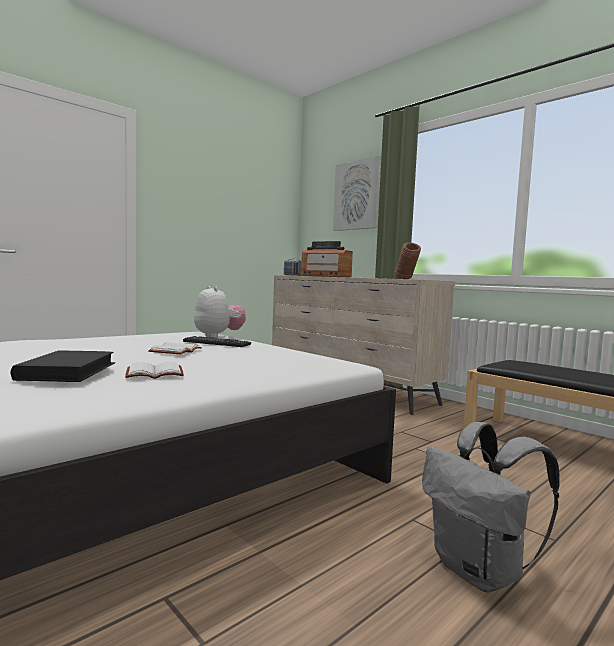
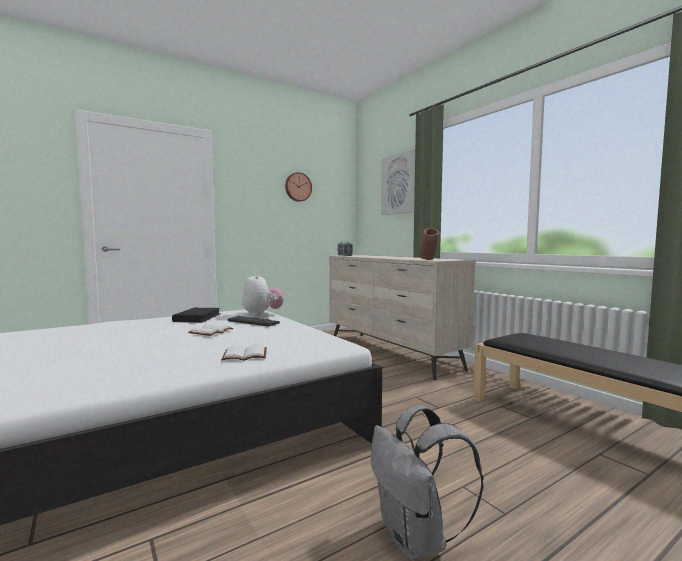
camera: 10 degrees right, 0 degrees up
(68, 371) = (108, 355): black book -> black book (197, 318)
(155, 373) = (173, 356): white book -> white book (246, 355)
(235, 191) = (298, 187): none -> wall clock
(325, 276) = (369, 256): radio -> none

